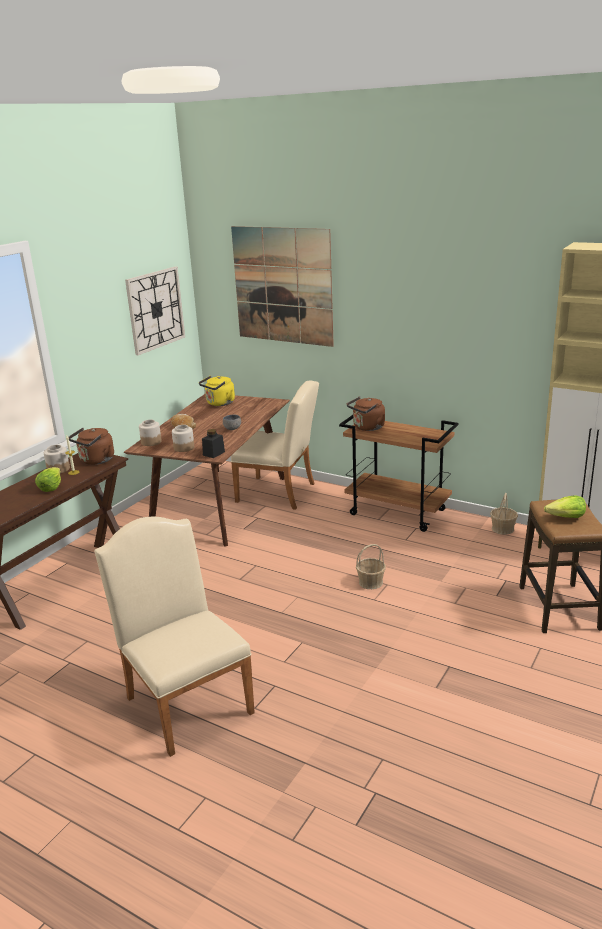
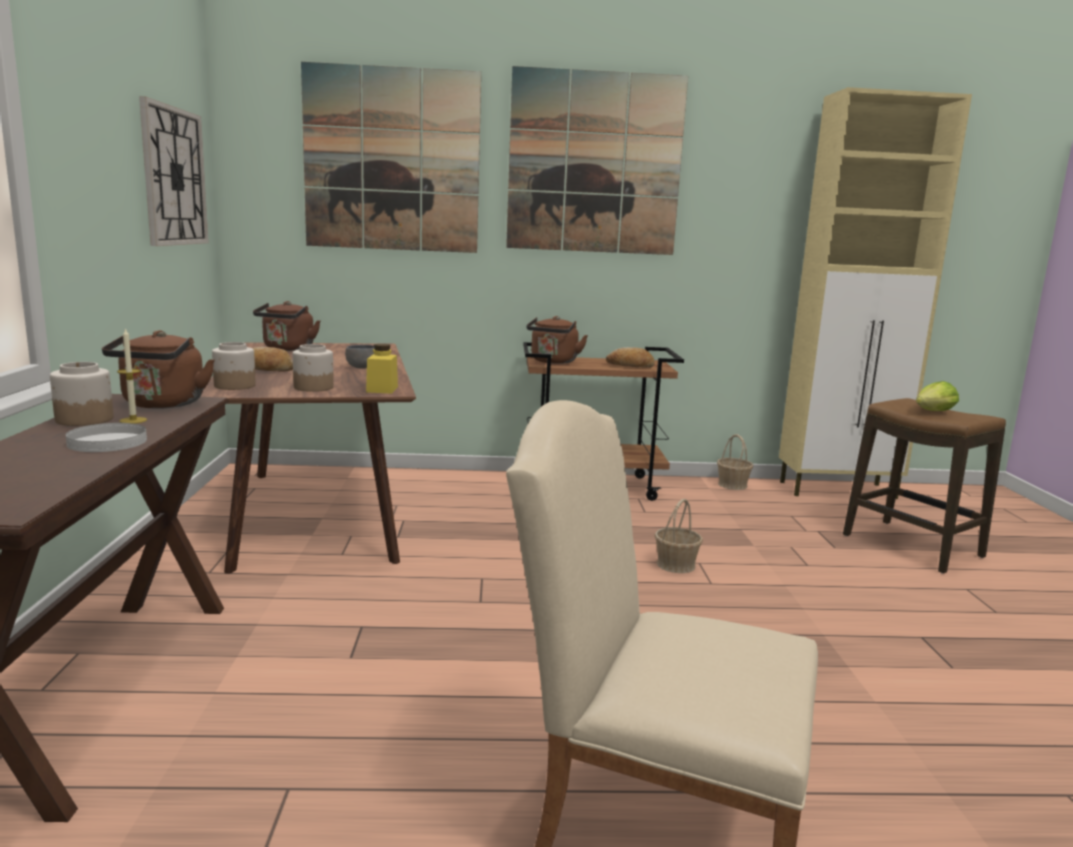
camera: 35 degrees left, 10 degrees down
(51, 487) = (107, 442): lettuce -> white plate
(214, 453) = (382, 389): black jar -> yellow jar
(219, 403) = (287, 349): yellow kettle -> brown kettle
(281, 493) = (402, 488): beige chair -> none
(405, 290) = (594, 163): none -> picture
(413, 438) = (630, 366): none -> bread

